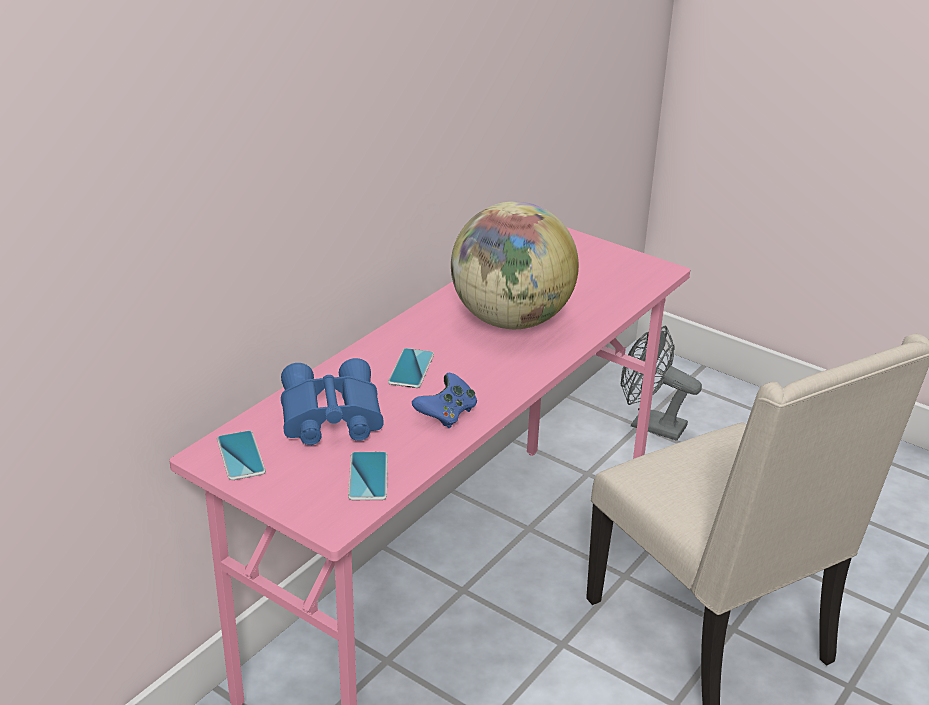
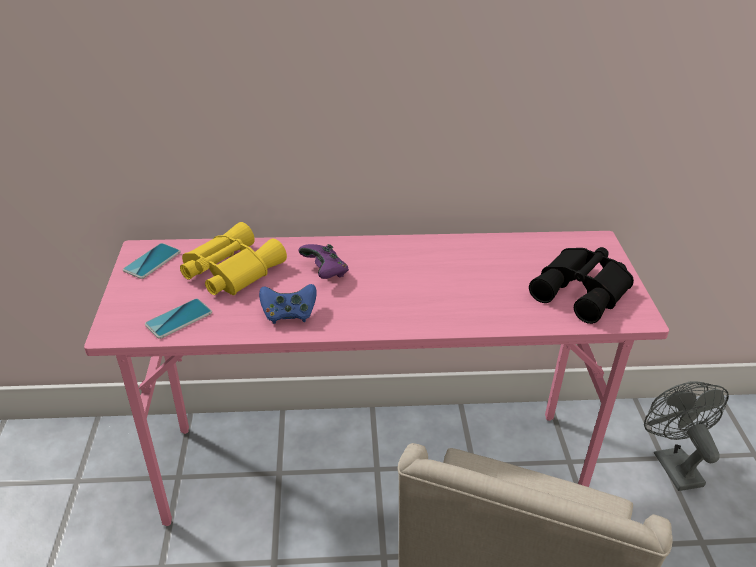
camera: 50 degrees right, 5 degrees up
(328, 417) = (229, 270): blue binoculars -> yellow binoculars
(411, 369) = (325, 272): phone -> purple game controller
(511, 320) = (447, 281): globe -> none
(604, 273) = (583, 291): none -> black binoculars

